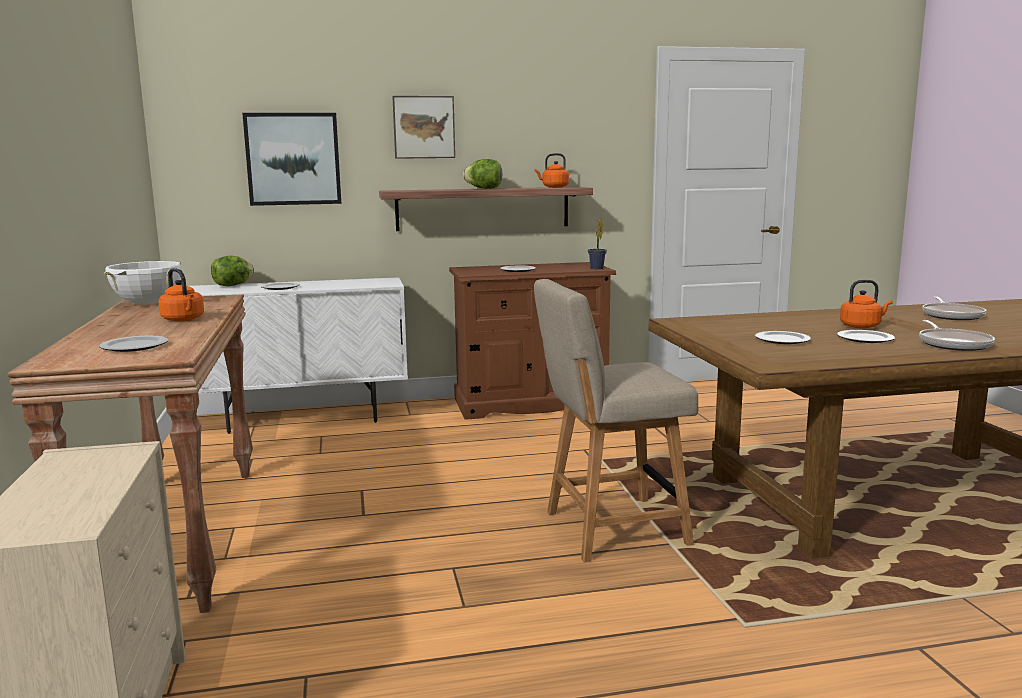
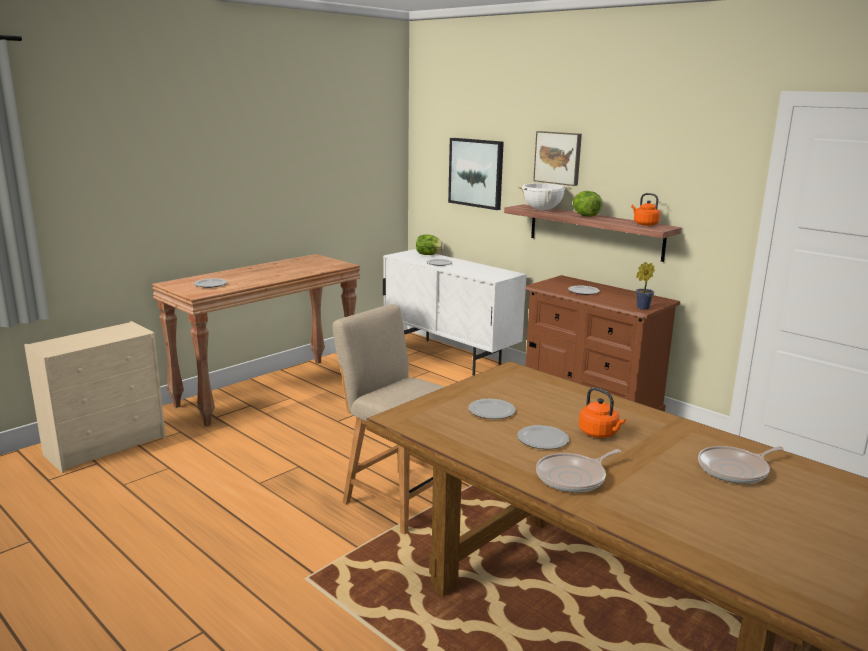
camera: 55 degrees right, 5 degrees up
(148, 304) = (307, 260): white cooking pot -> white cooking pot (542, 210)
(184, 319) = (277, 275): orange kettle -> none

